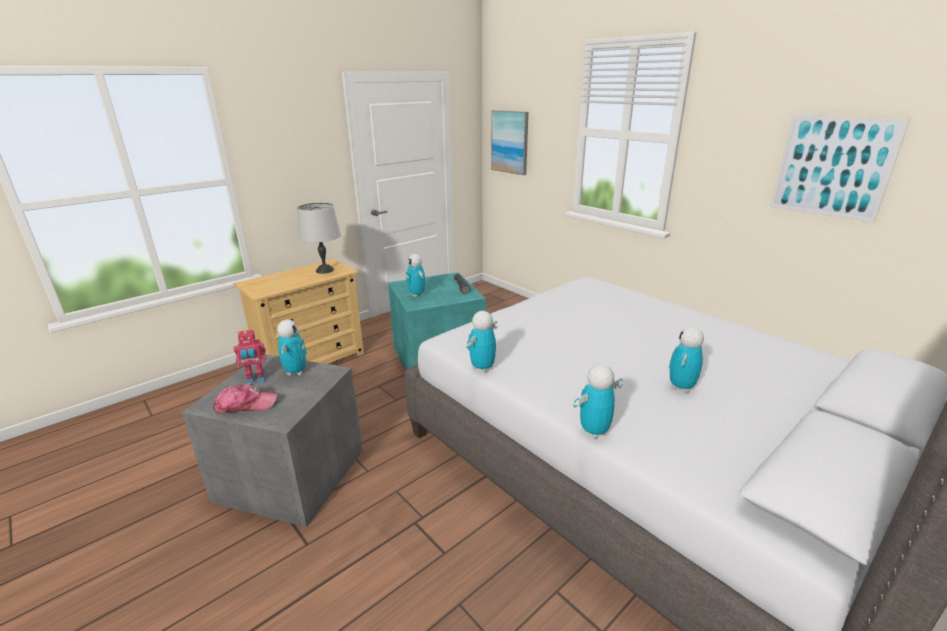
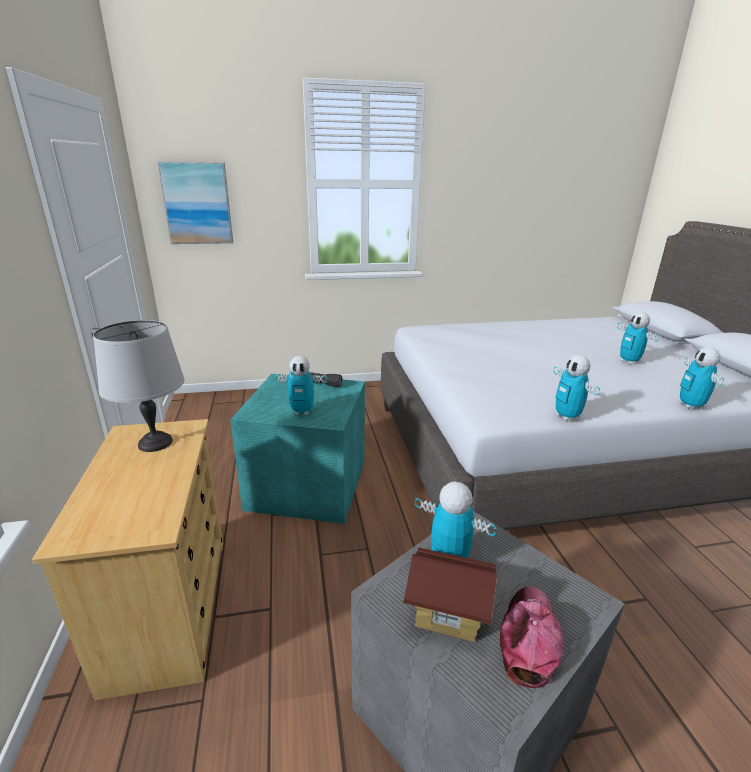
camera: 60 degrees left, 0 degrees up
(256, 379) = (448, 613): toy robot -> toy house
(832, 167) = (533, 196): picture -> none

